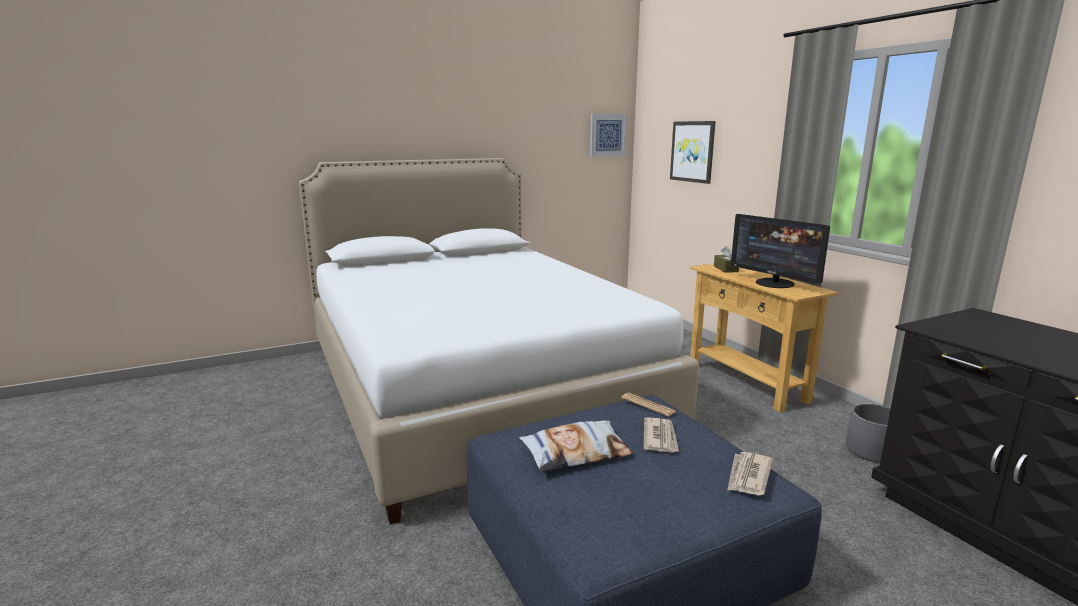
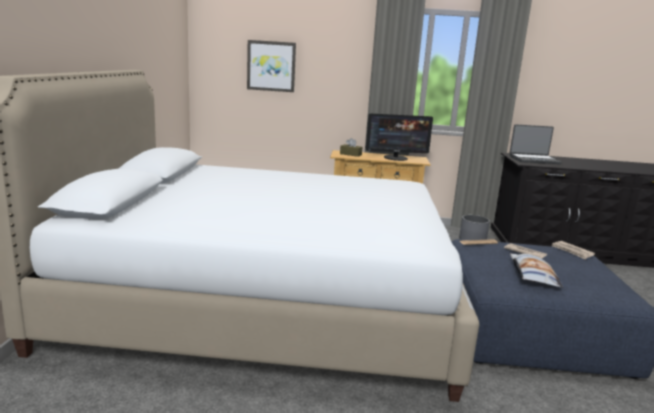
camera: 60 degrees left, 0 degrees up
(607, 135) = (178, 47): picture -> none
(986, 329) = (534, 160): none -> laptop

